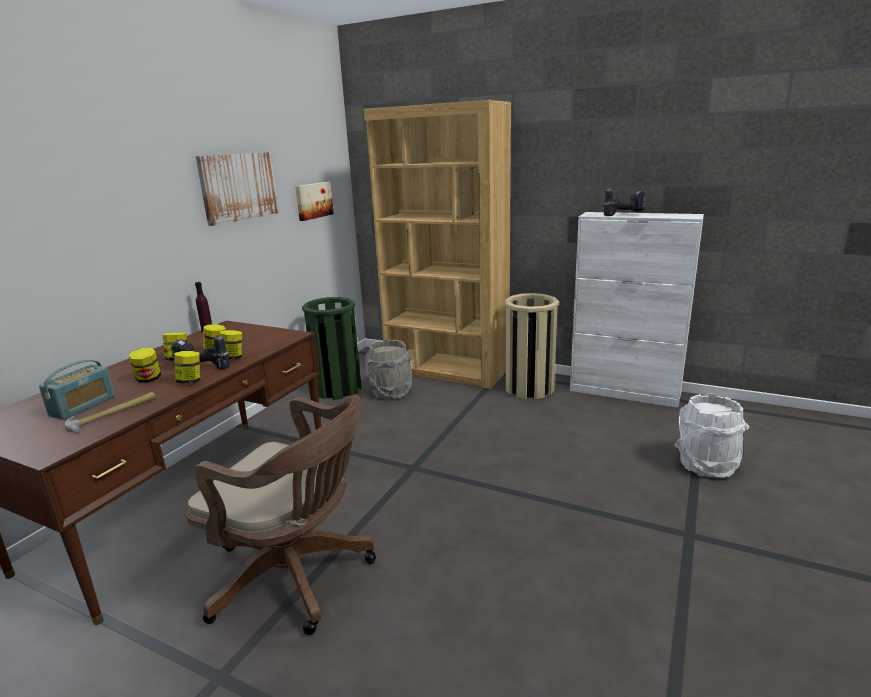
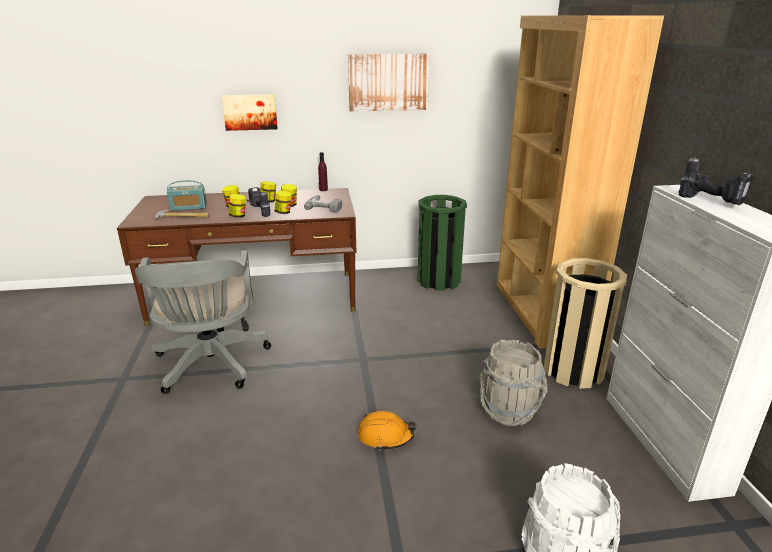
camera: 55 degrees right, 5 degrees up
(261, 338) = (325, 207): none -> power drill
(297, 576) = (211, 366): brown office chair -> grey office chair
(313, 200) = (481, 103): picture -> picture (250, 112)
(390, 392) = (463, 303): grey bucket -> grey bucket (509, 410)
(535, 492) = (385, 436): none -> orange hard hat

